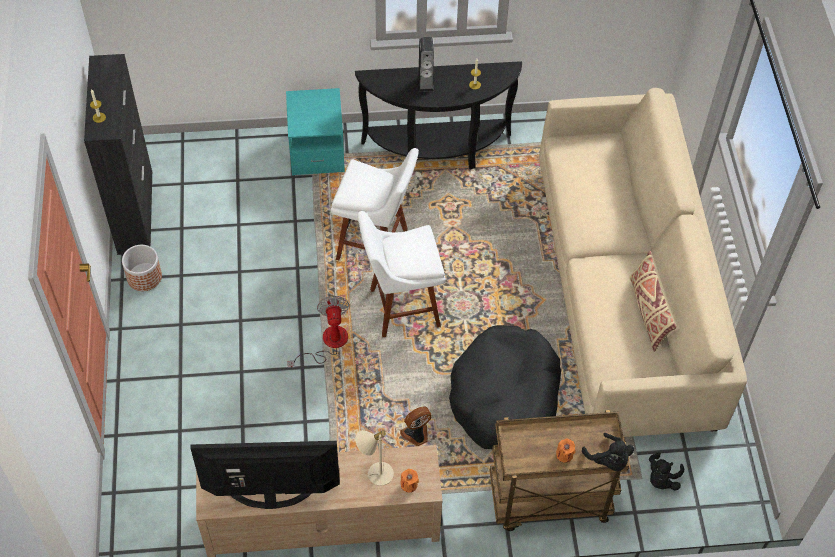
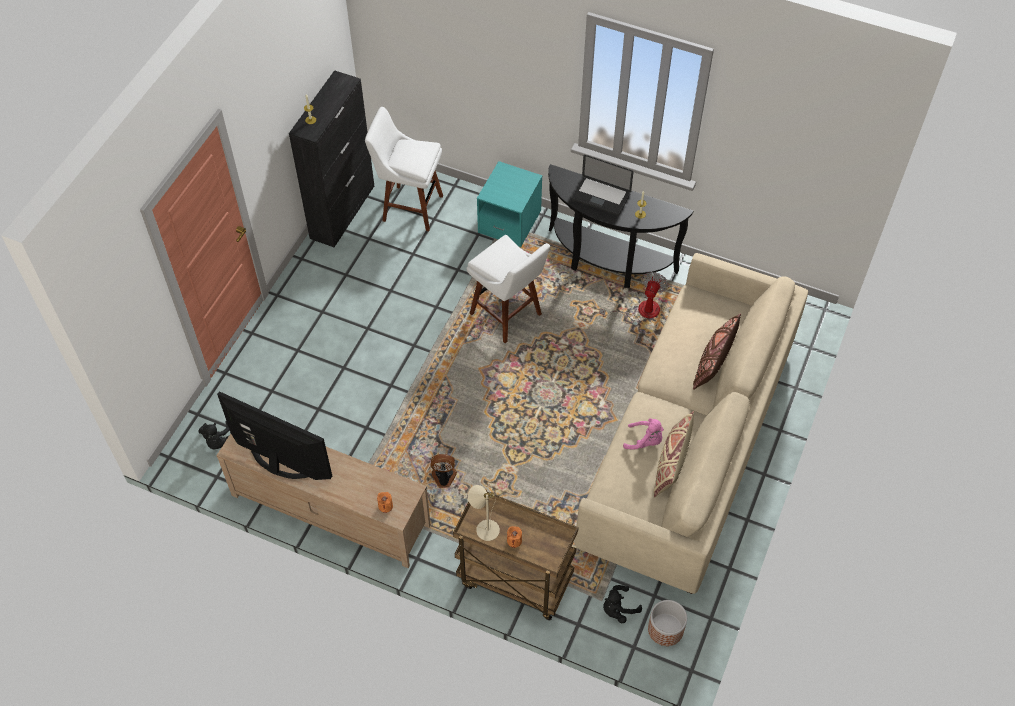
camera: 30 degrees right, 0 degrees up
(144, 277) = (318, 264): planter -> planter (665, 629)
(327, 343) = (421, 376): fan -> fan (640, 311)
(375, 472) = (367, 484): beige table lamp -> beige table lamp (484, 527)
(400, 308) = (495, 374): white stool -> white stool (409, 207)
(425, 83) = (600, 196): speaker -> laptop
(505, 397) = (533, 482): black dog bed -> none
(609, 460) = (547, 562): black plush toy -> black plush toy (218, 441)
(610, 302) = (645, 441): none -> pink plush toy
(623, 198) = (714, 361): none -> brown pillow

